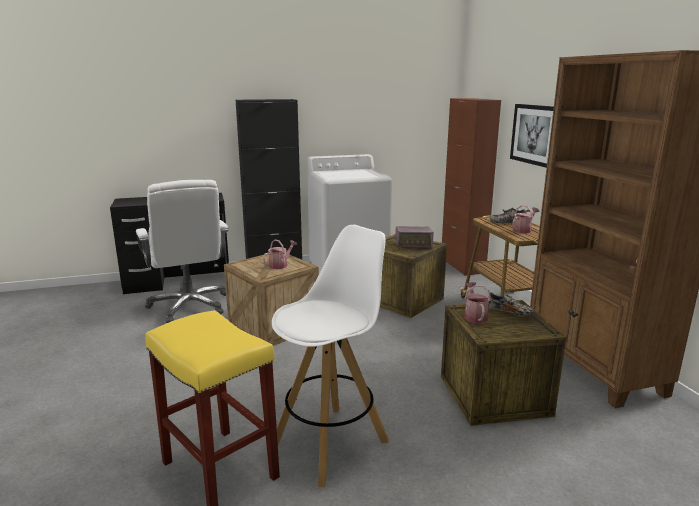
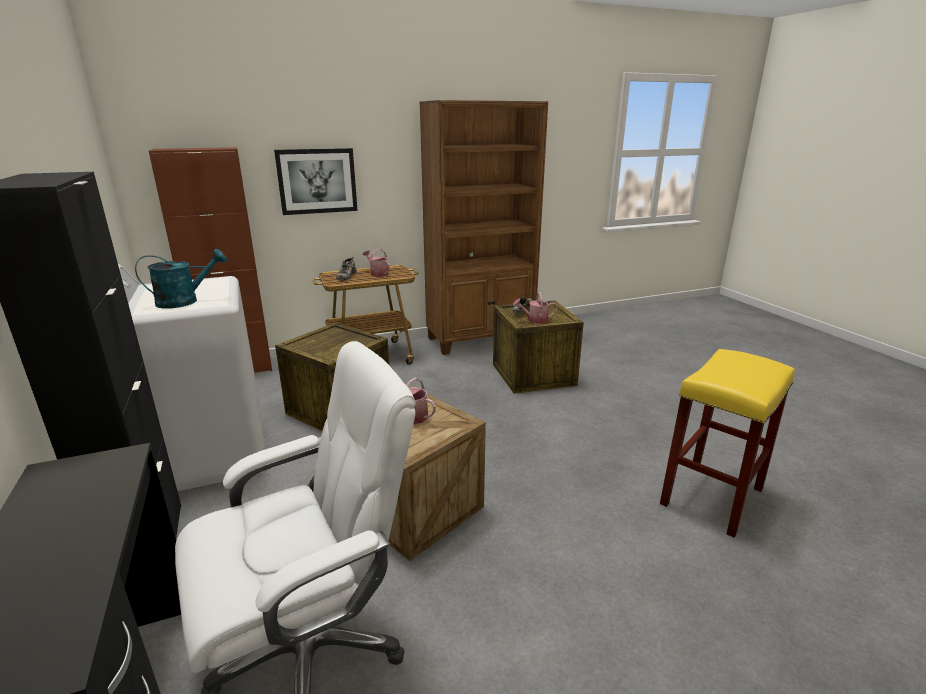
camera: 95 degrees left, 5 degrees up
(331, 442) = (635, 441): white stool -> none
(336, 174) = (185, 301): none -> turquoise watering can
(413, 244) = (333, 337): radio -> none

